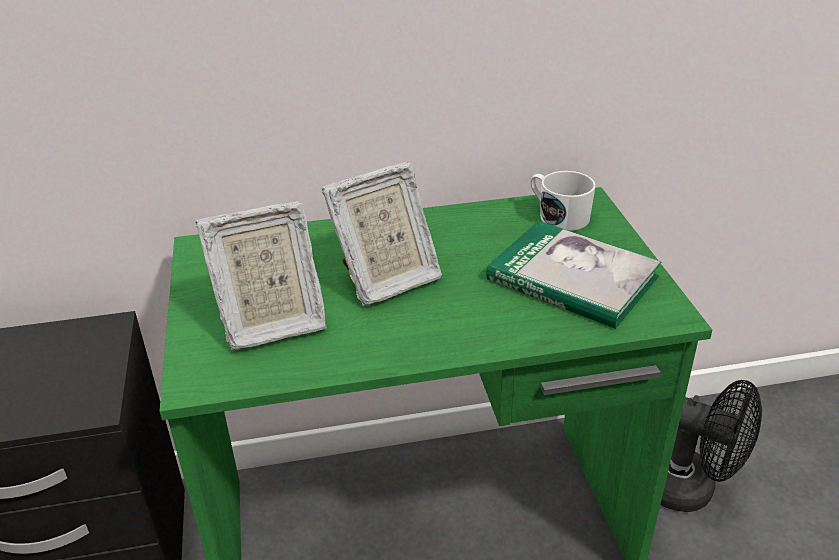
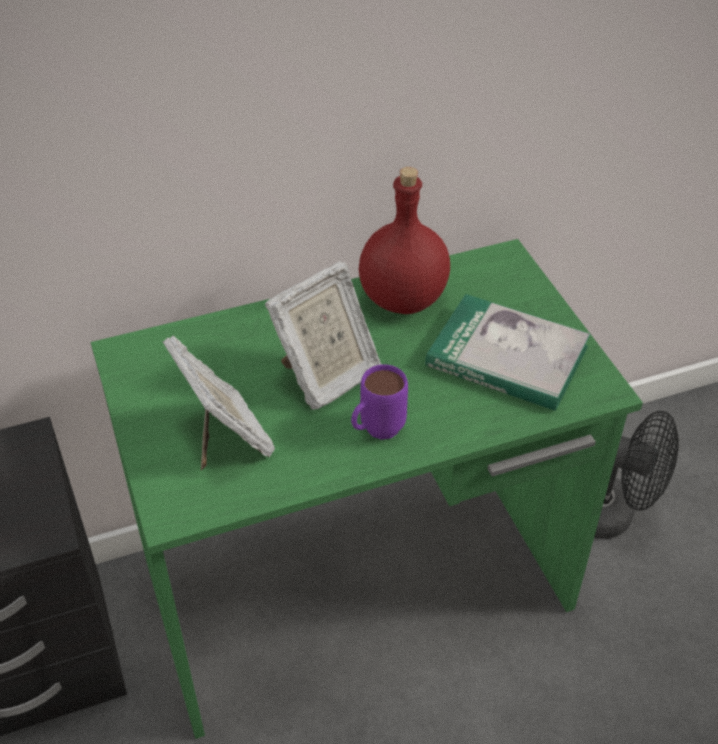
camera: 10 degrees left, 10 degrees up
(271, 324) = (226, 439): picture frame -> picture frame turned 90 degrees counterclockwise
(422, 331) = (376, 432): none -> purple mug
(478, 226) = (404, 300): none -> red bottle
(558, 216) = (481, 281): white mug -> none

